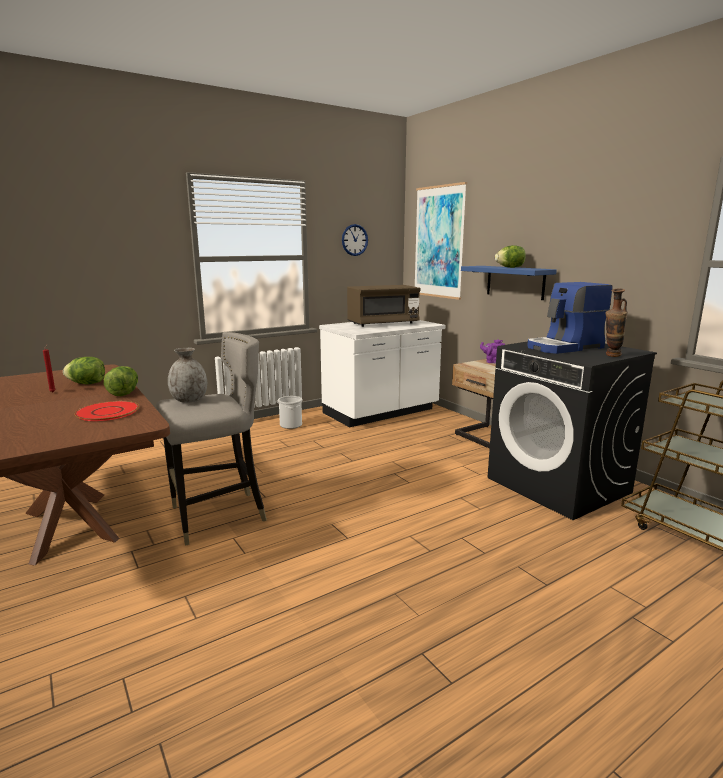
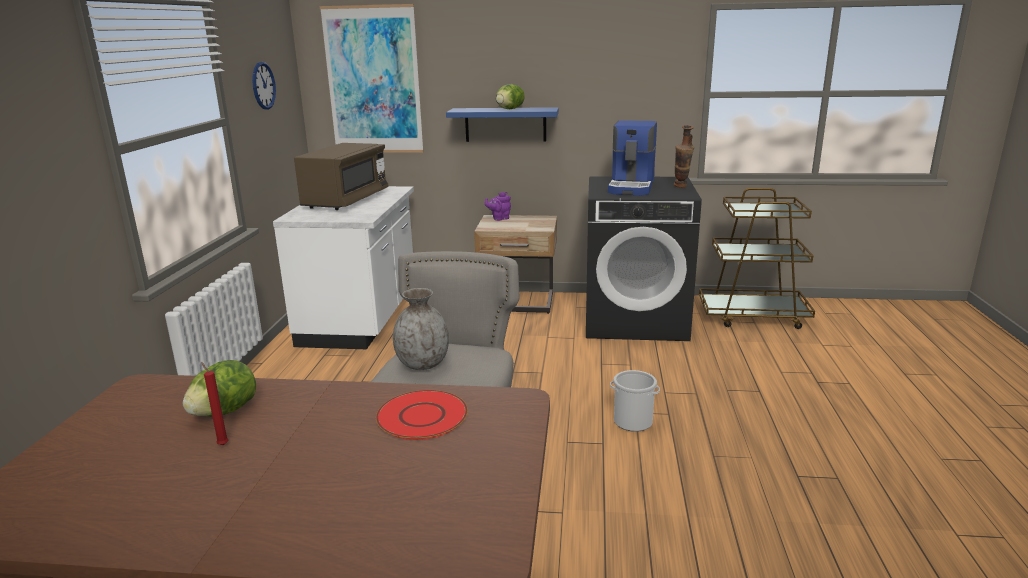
camera: 50 degrees left, 5 degrees up
(124, 393) = (338, 392): lettuce -> none
(291, 425) = (291, 377): bucket -> bucket (633, 421)

